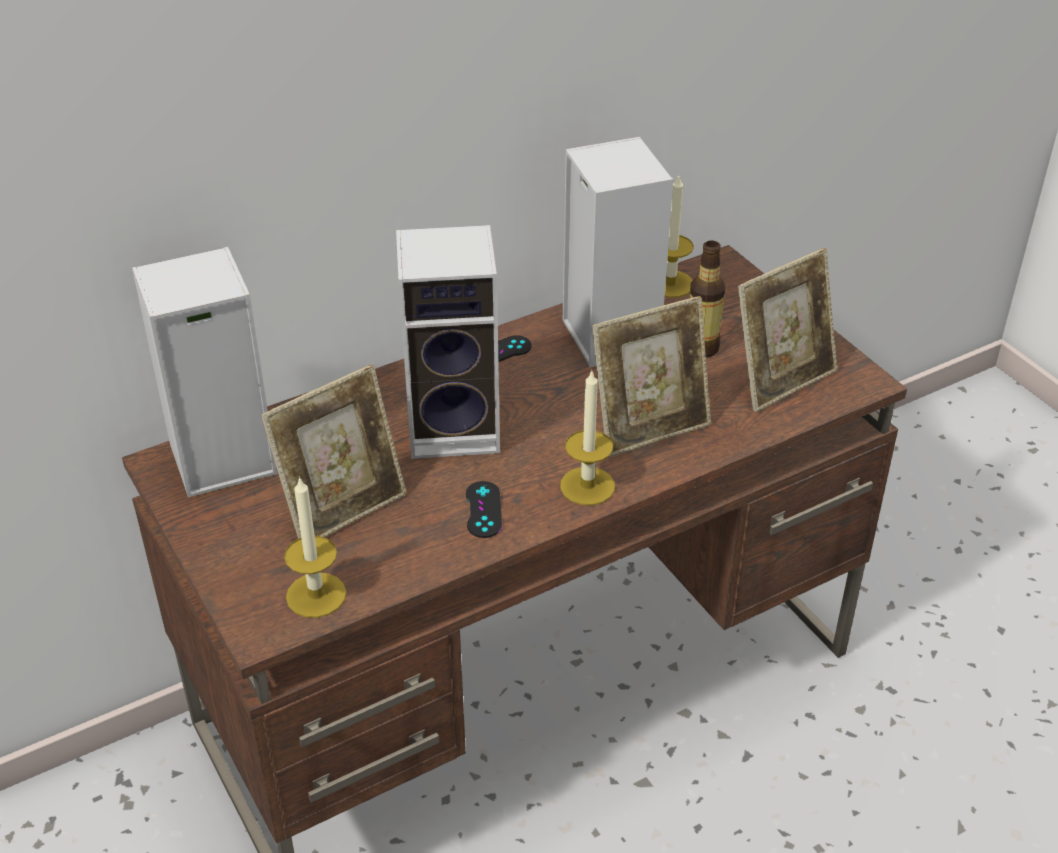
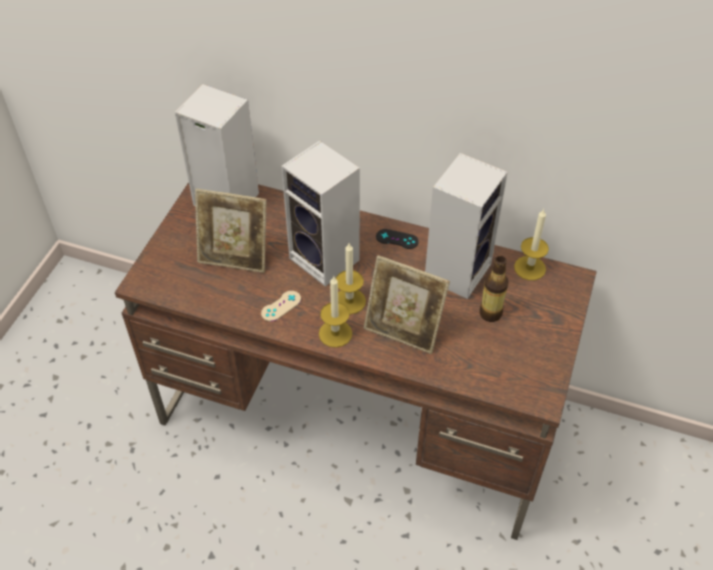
camera: 50 degrees right, 10 degrees up
(316, 595) = (175, 286): candle -> candle (349, 301)
(483, 510) = (281, 306): black game controller -> beige game controller
(782, 380) = (502, 363): picture frame -> none

